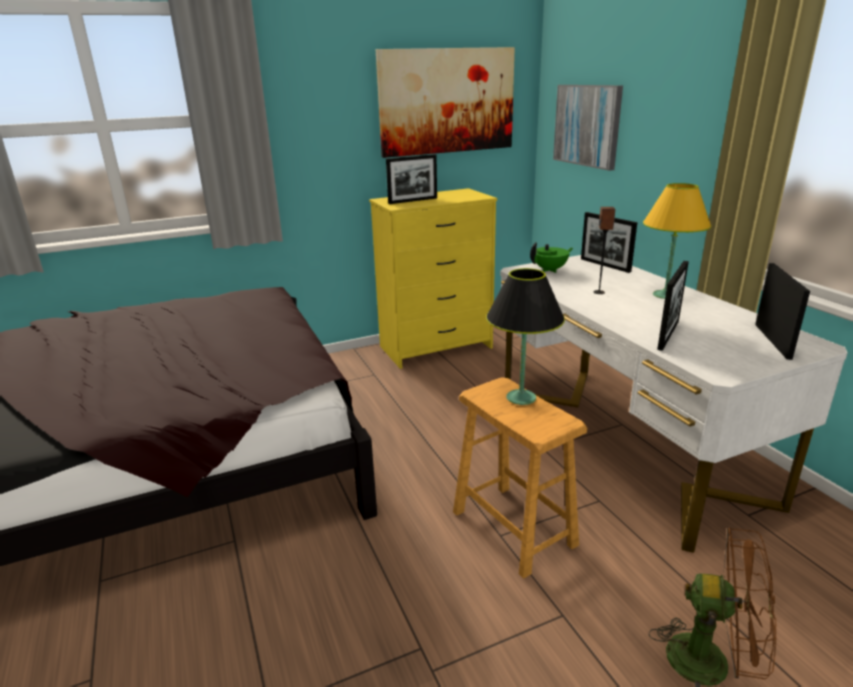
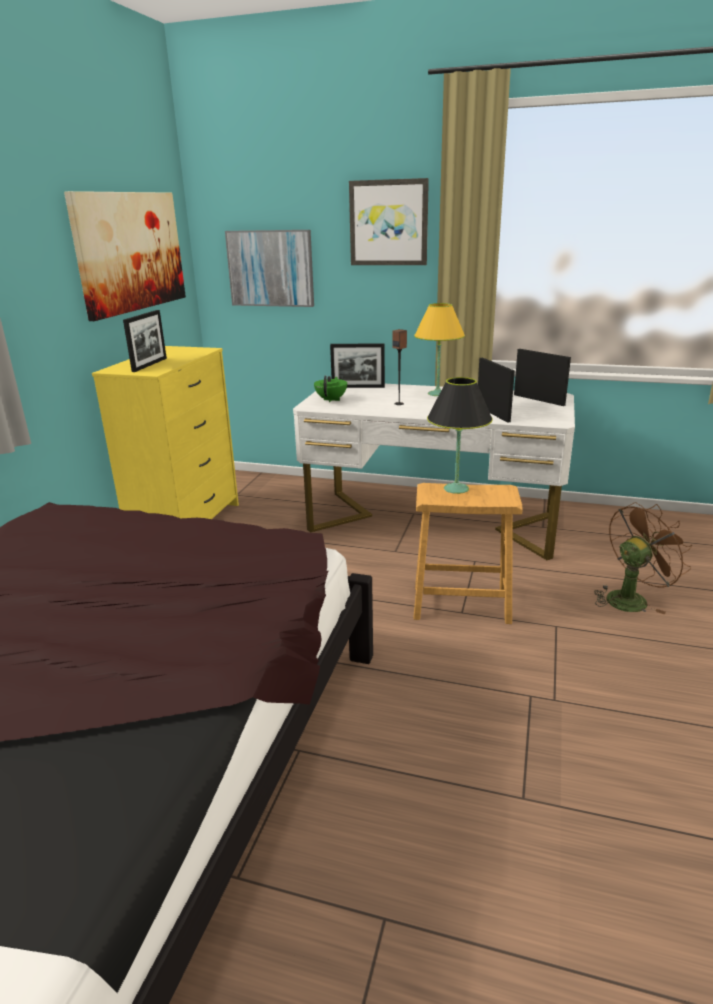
camera: 50 degrees left, 0 degrees up
(693, 79) = (388, 223): none -> picture

